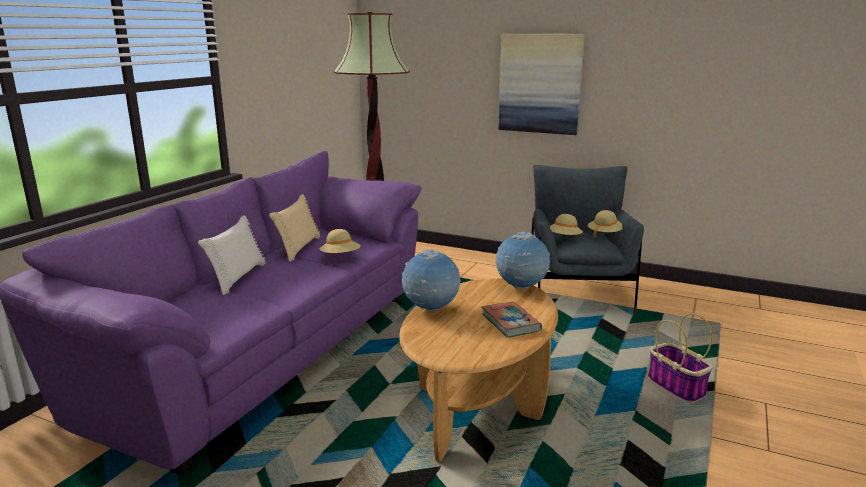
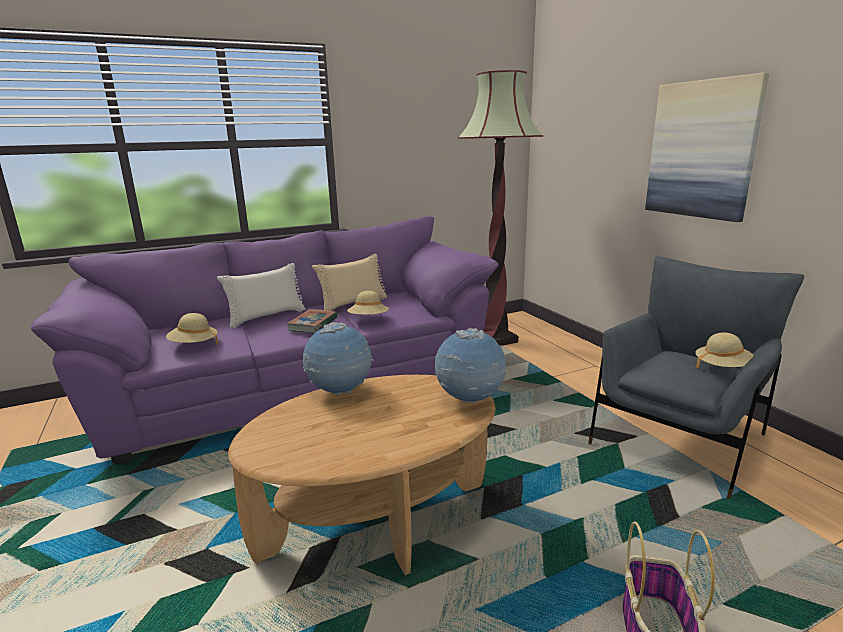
camera: 40 degrees right, 0 degrees up
(510, 323) = (380, 436): book -> book (313, 324)
(564, 238) = (649, 359): beige hat -> beige hat (194, 345)

